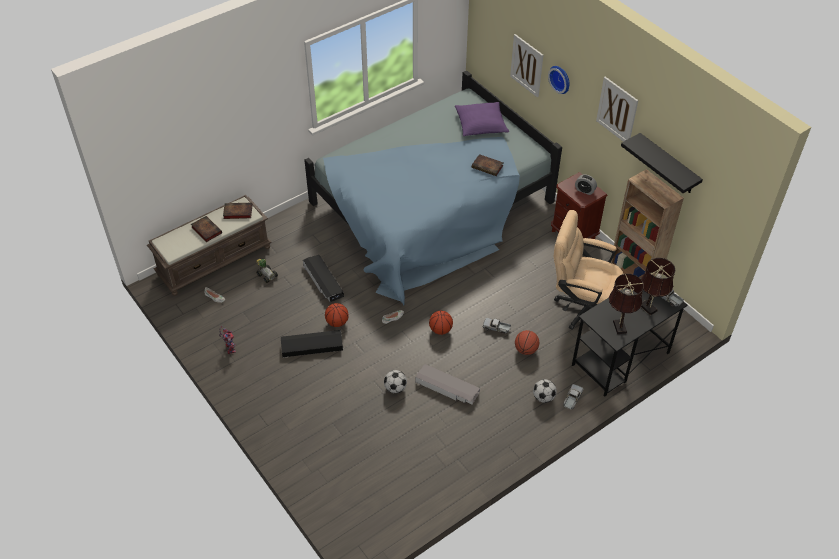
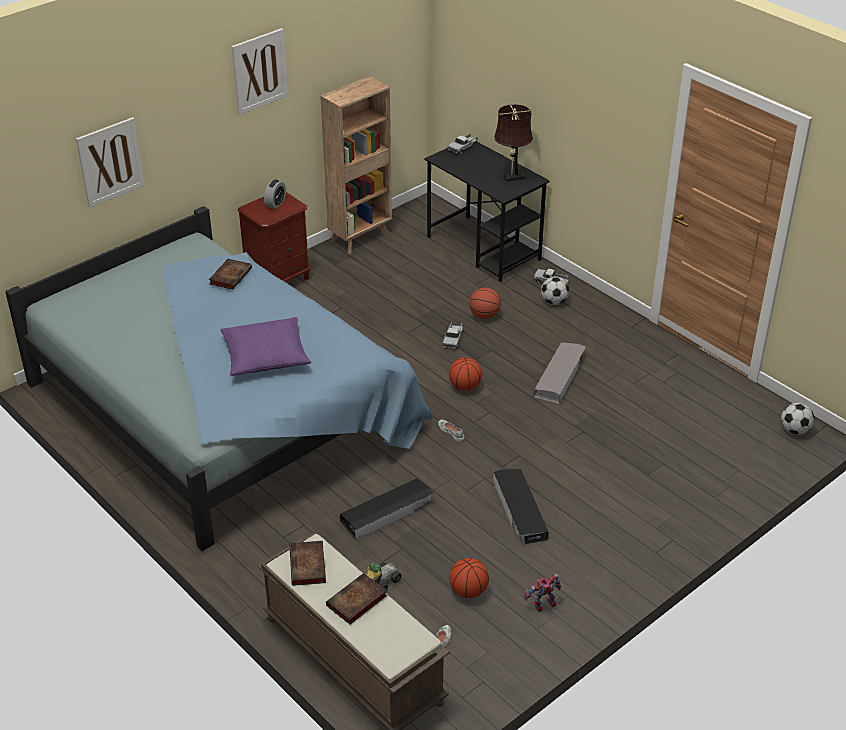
camera: 95 degrees left, 10 degrees down
(337, 322) = (469, 488): basketball -> basketball (468, 591)
(395, 388) = (573, 421): football -> football (794, 430)
(481, 124) = (127, 288): purple pillow -> purple pillow (265, 355)
(561, 78) = (170, 120): wall clock -> none
(581, 306) = (406, 274): beige office chair -> none
(649, 309) = (482, 159): brown table lamp -> none
(668, 164) = (337, 63): black shelf -> none

